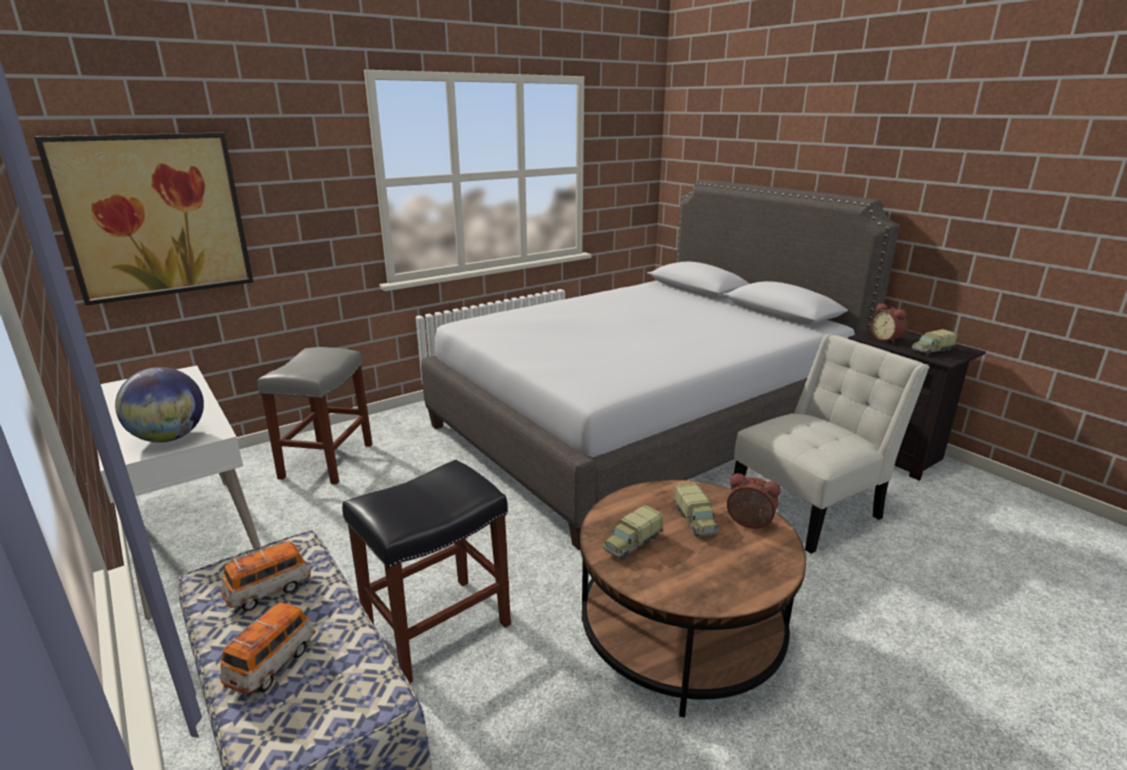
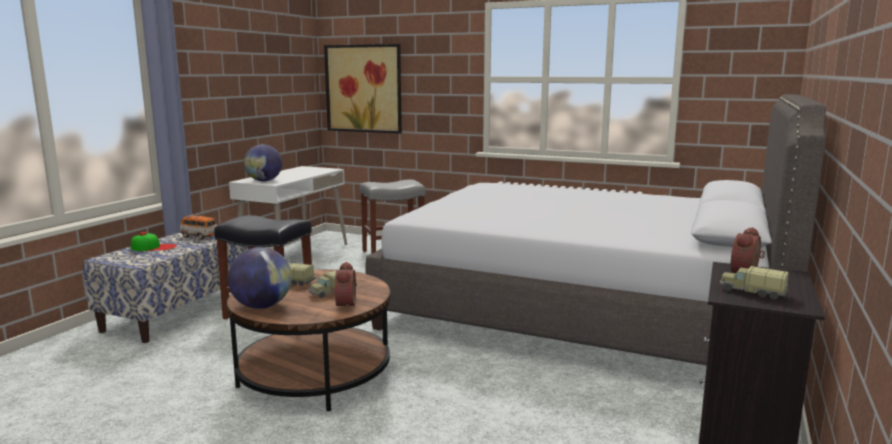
camera: 60 degrees right, 10 degrees down
(272, 663) = (154, 247): toy car -> cap
(723, 585) = (262, 306): none -> globe
(810, 507) = (541, 400): white chair -> none

